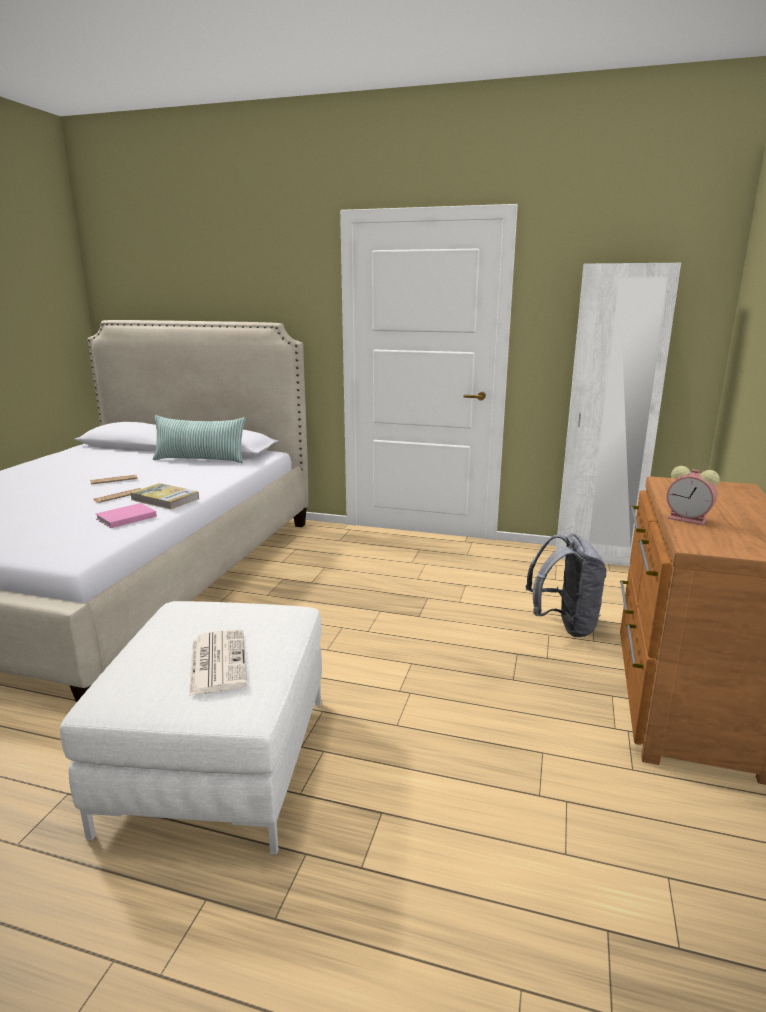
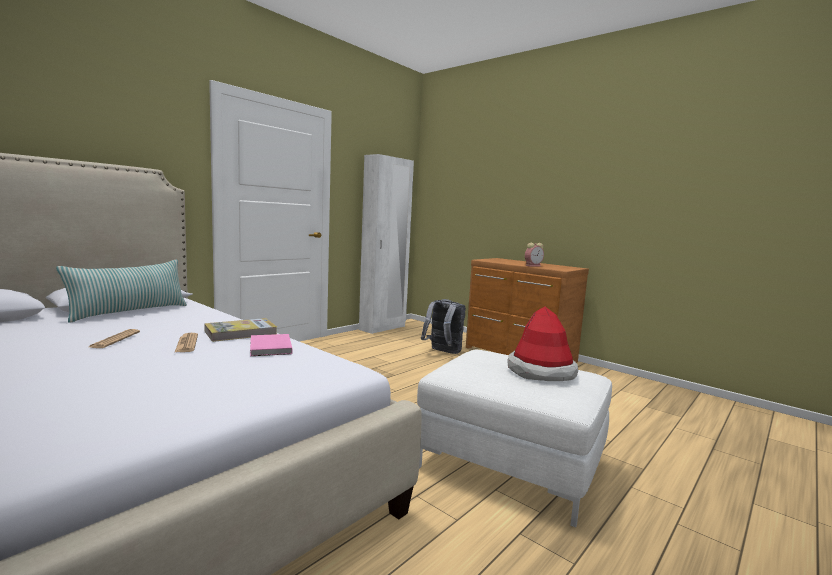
camera: 65 degrees left, 10 degrees down
(217, 661) = (541, 371): newspaper -> hat

